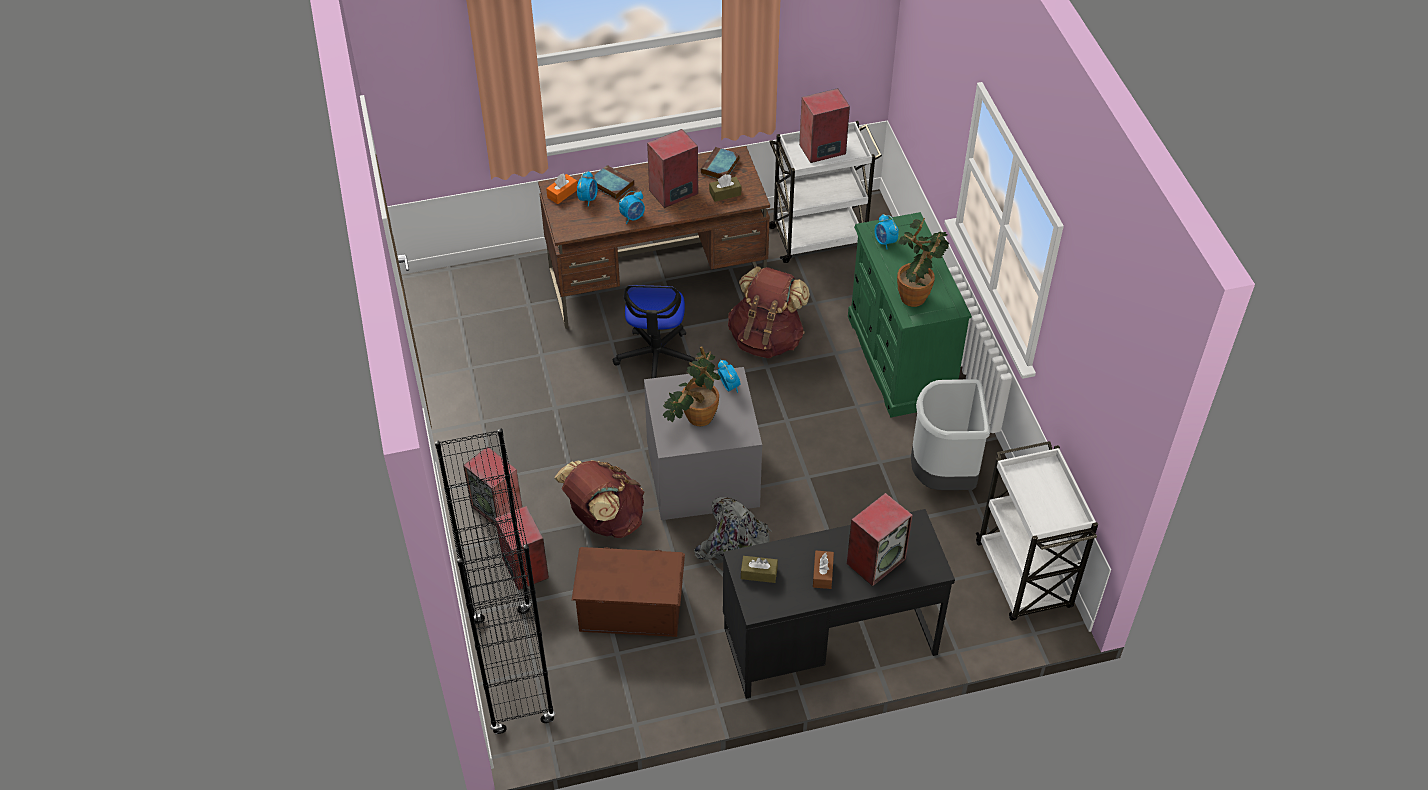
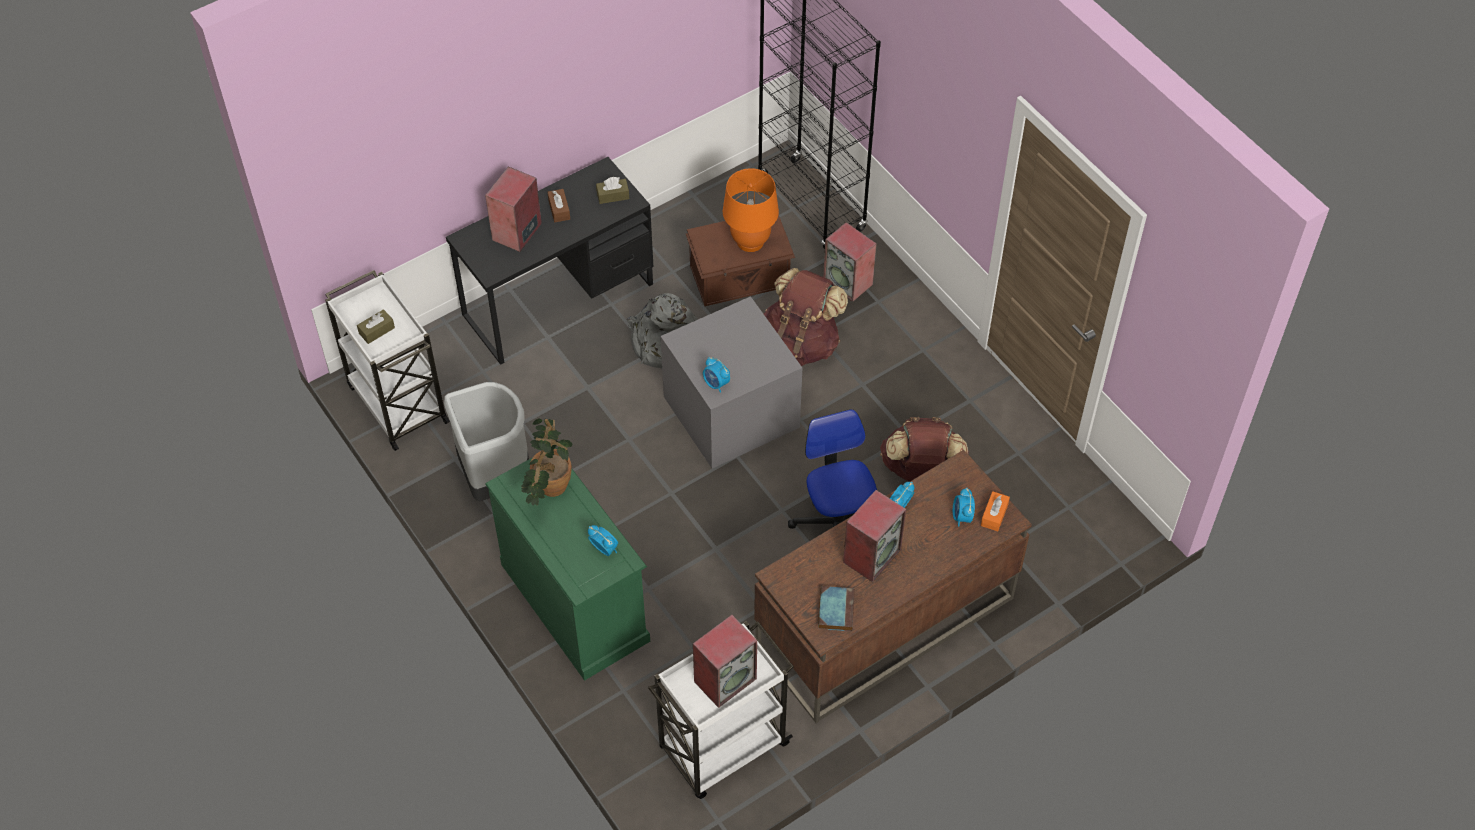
camera: 160 degrees right, 5 degrees up
(497, 508) = (903, 325): speaker -> none
(611, 184) = (947, 544): book -> none
(617, 570) = (750, 241): none -> orange table lamp
(694, 420) = (734, 340): potted plant -> none
(725, 193) = (812, 572): brown tissue box -> brown tissue box (376, 330)
(766, 339) = (729, 583): brown backpack -> brown backpack (921, 470)

